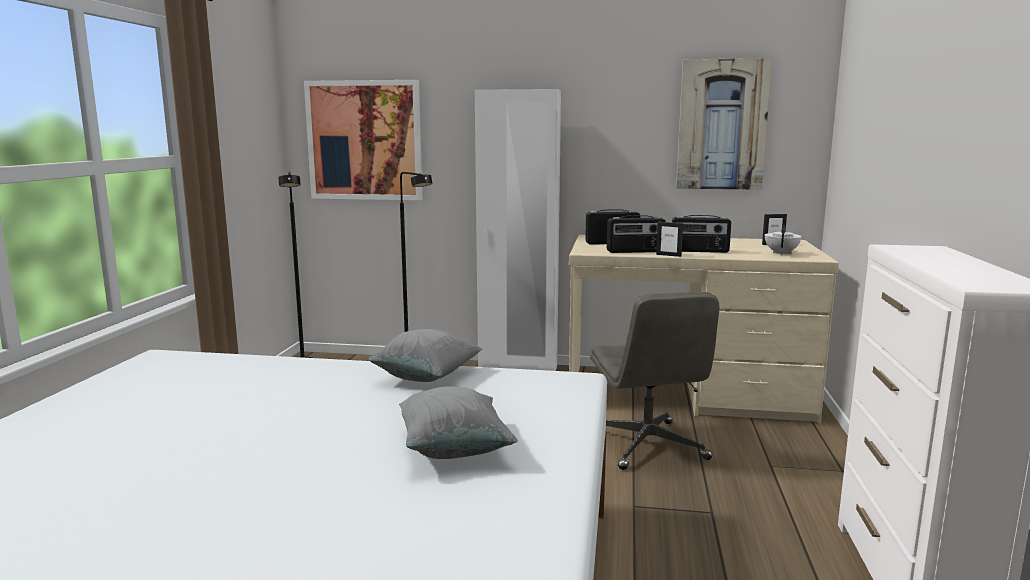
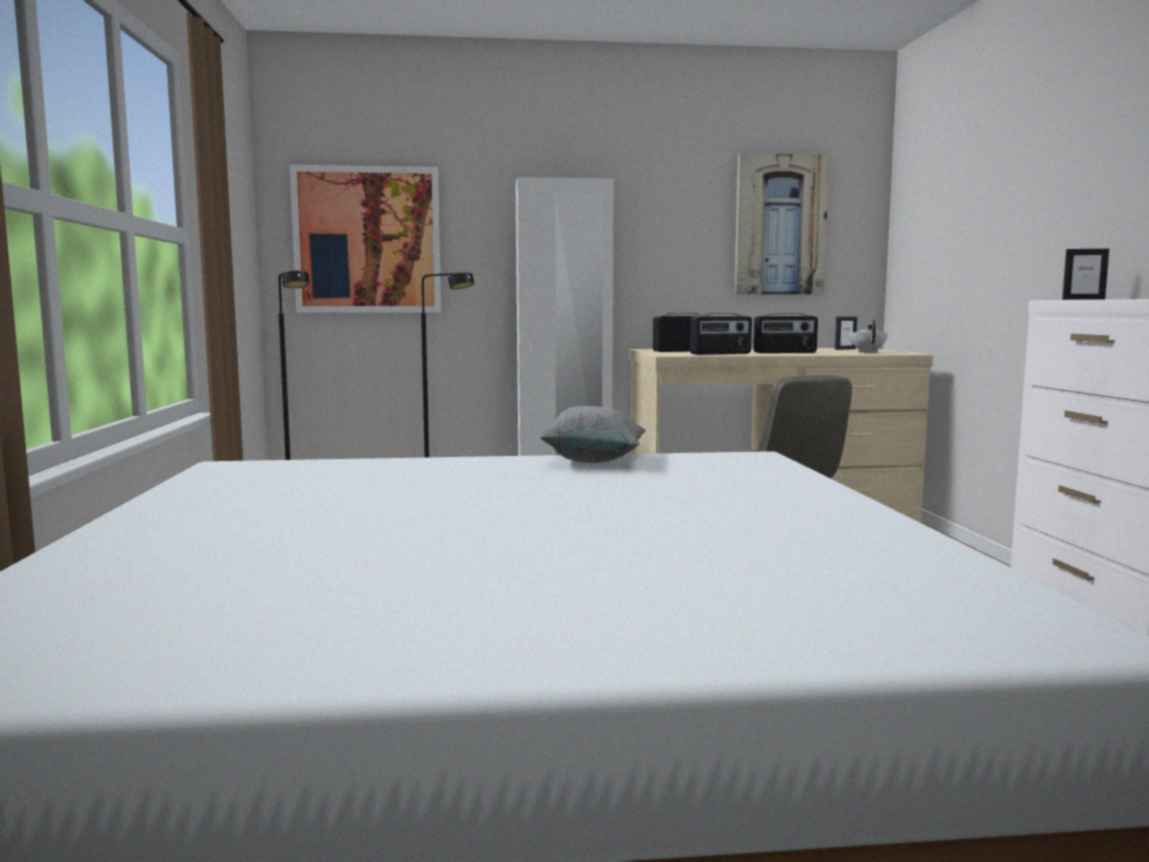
camera: 15 degrees left, 5 degrees down
(454, 449) = (718, 499): grey pillow -> none
(668, 255) = (761, 354): picture frame -> picture frame (1083, 299)

